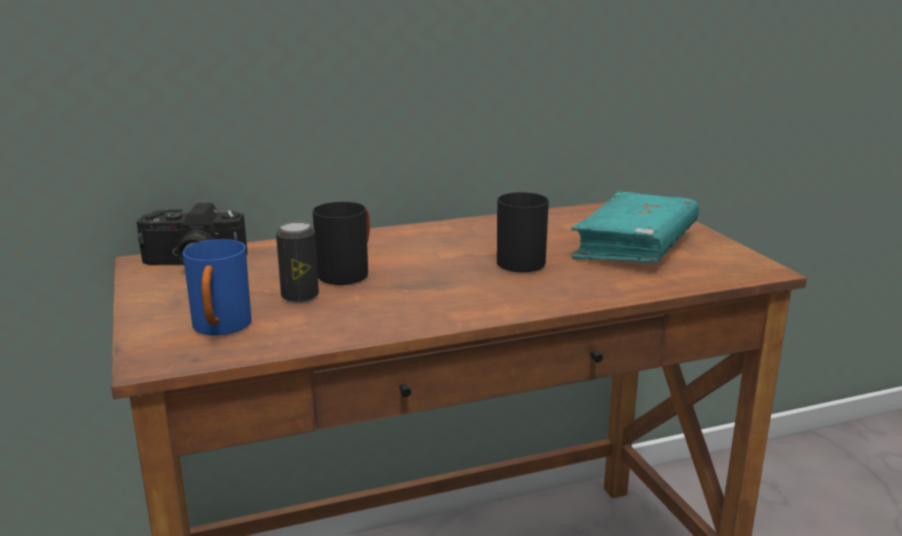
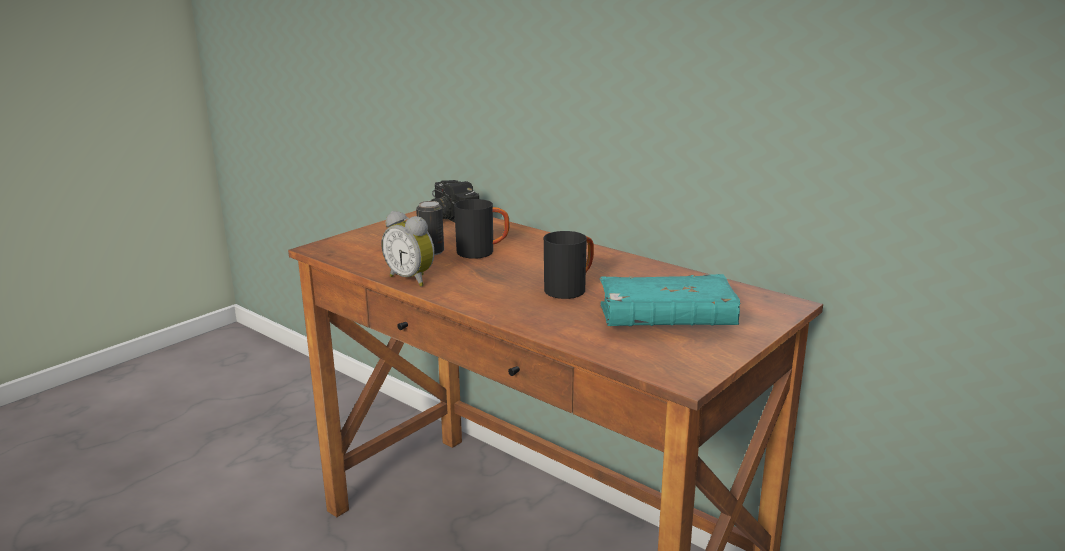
camera: 60 degrees right, 0 degrees up
(220, 329) = (367, 249): blue mug -> none
(380, 324) = (412, 279): none -> alarm clock

